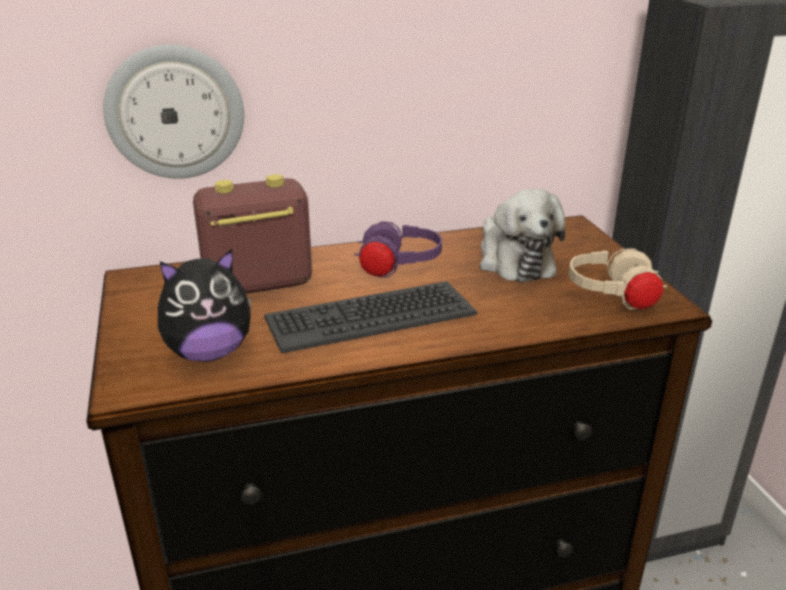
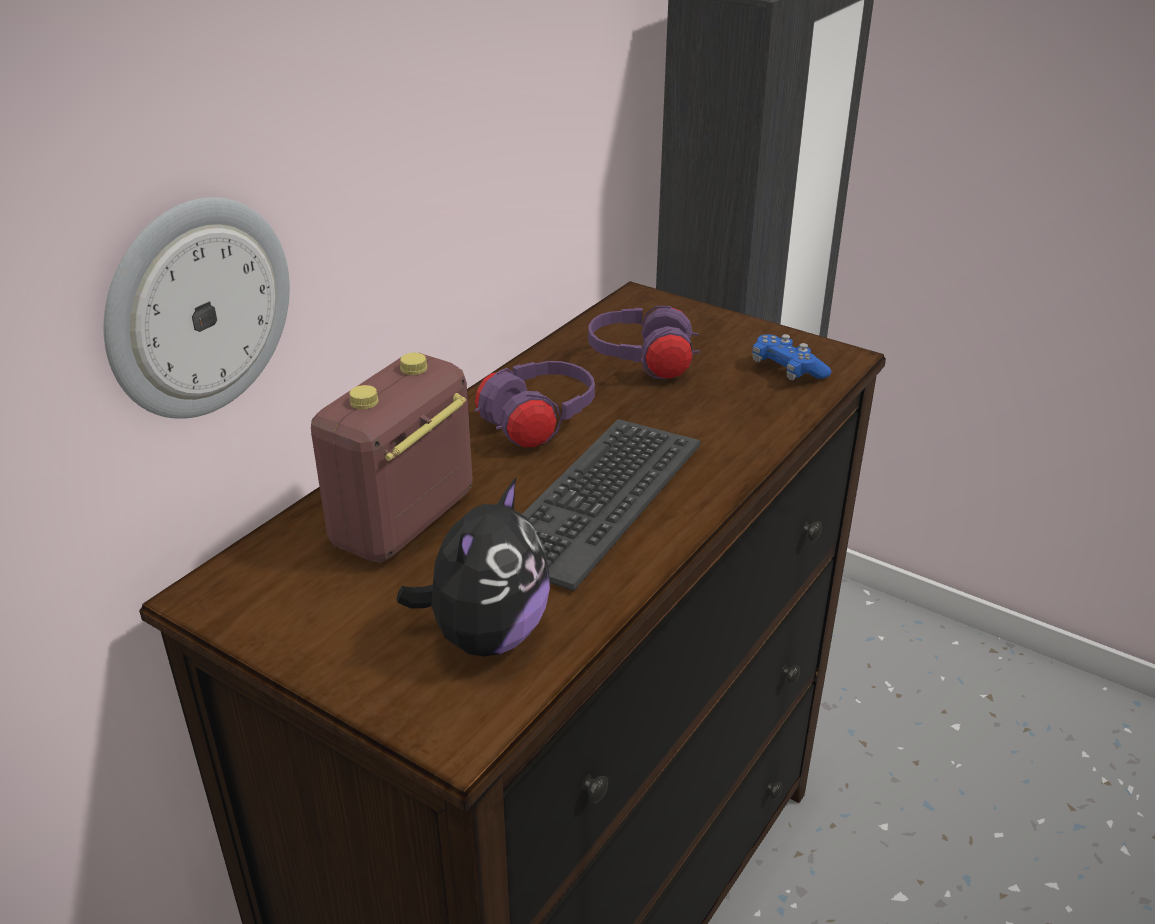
camera: 40 degrees left, 5 degrees up
(514, 260) = (642, 365): plush toy -> purple headphones
(612, 298) = (787, 370): beige headphones -> blue game controller

